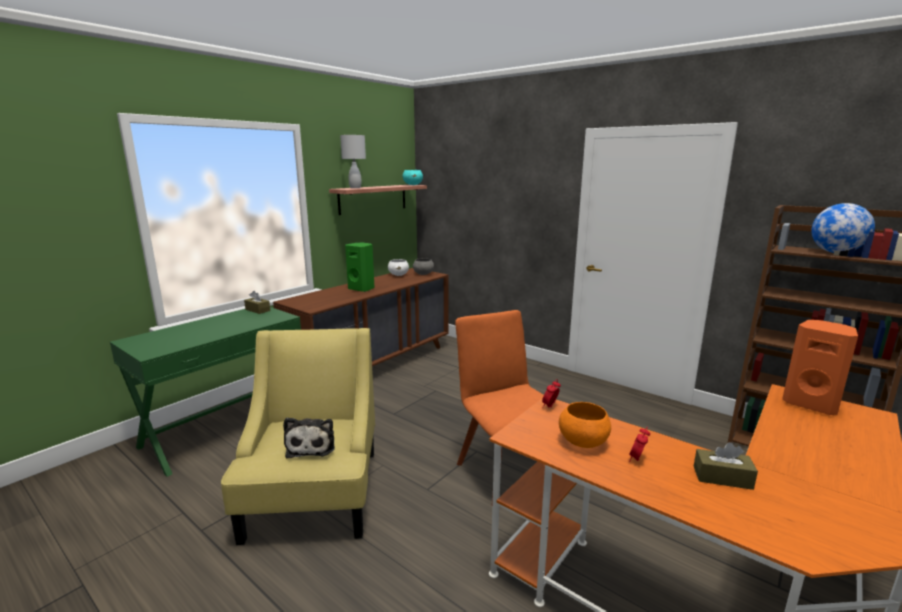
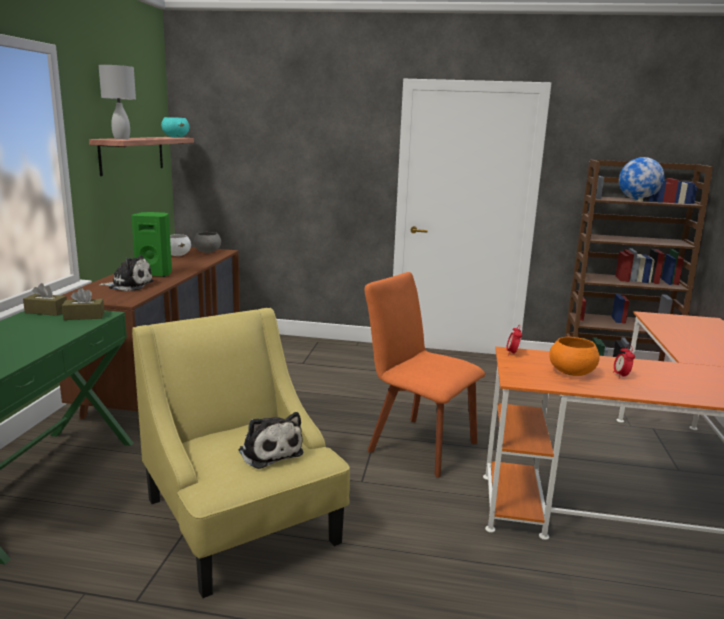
camera: 30 degrees left, 0 degrees up
(332, 296) = (129, 285): none -> plush toy
(722, 477) = (682, 375): brown tissue box -> brown tissue box (84, 316)
(810, 404) = (671, 320): orange speaker -> none

